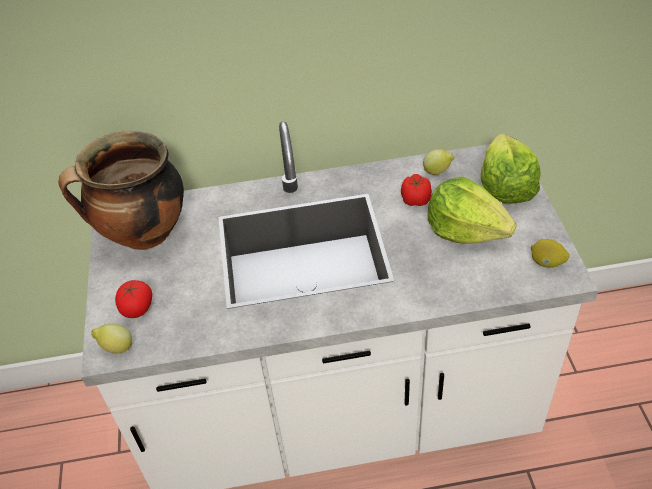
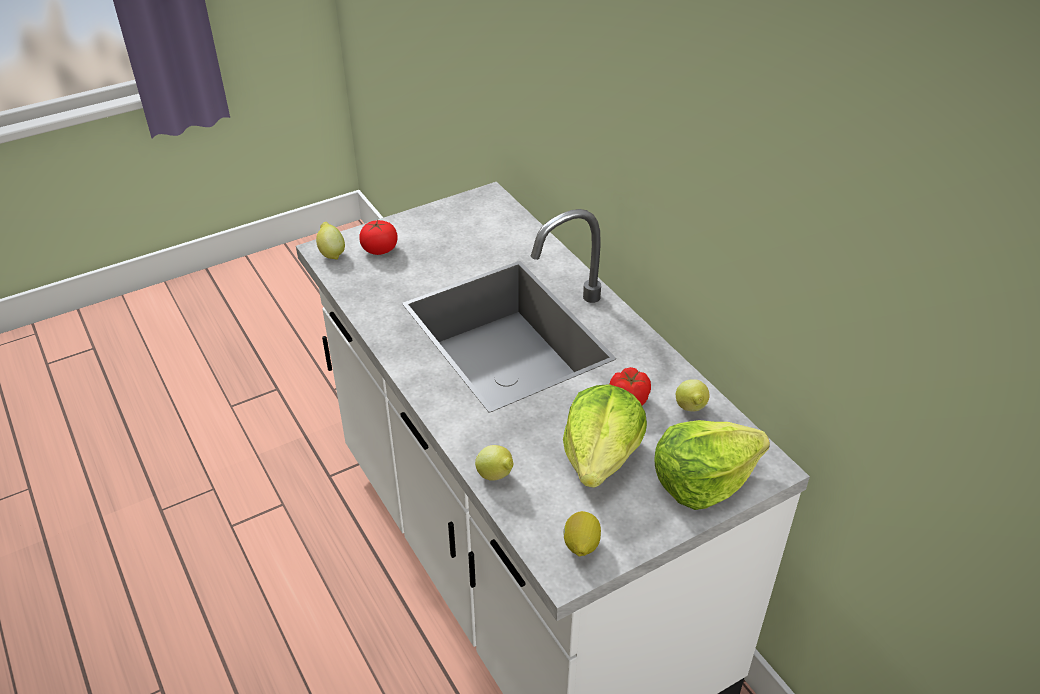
camera: 65 degrees right, 5 degrees down
(143, 235) = (470, 223): cooking pot -> none
(465, 293) = (496, 476): none -> lemon

